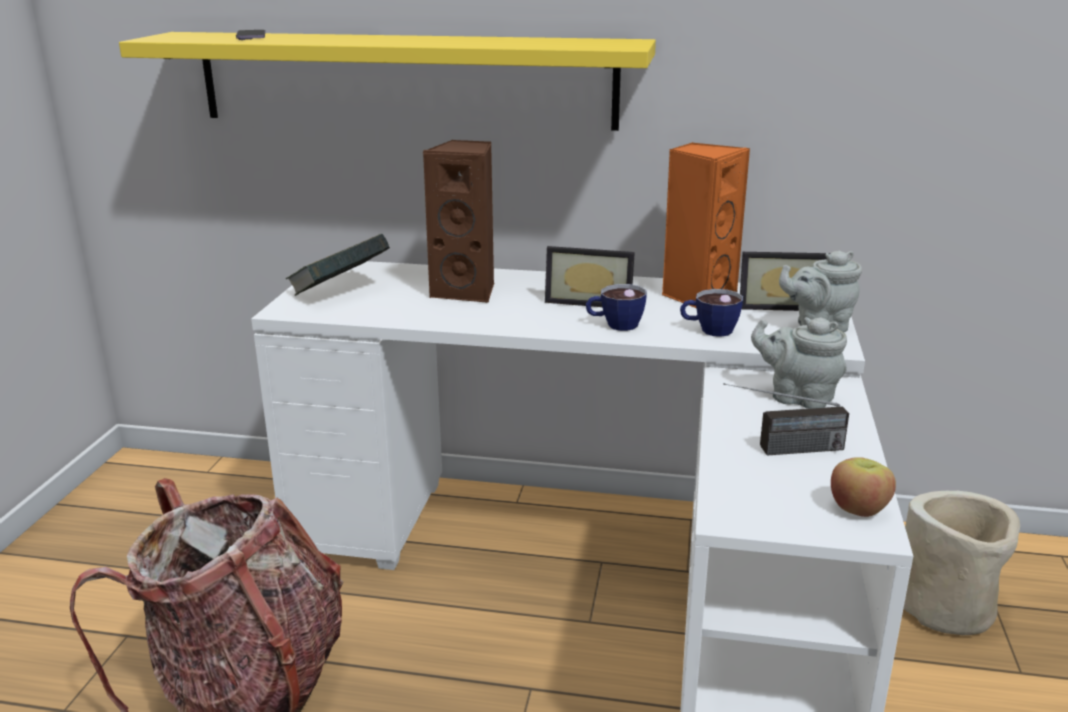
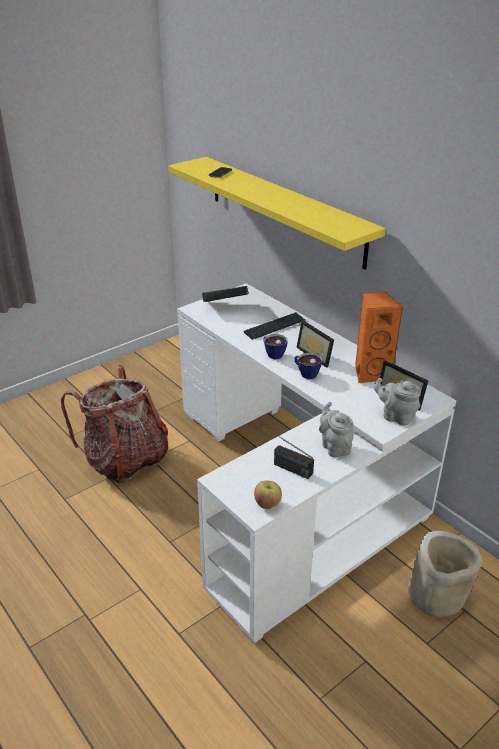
camera: 40 degrees right, 10 degrees up
(467, 291) = (275, 327): brown speaker -> keyboard
(709, 330) = (341, 394): cup -> cup (272, 353)

